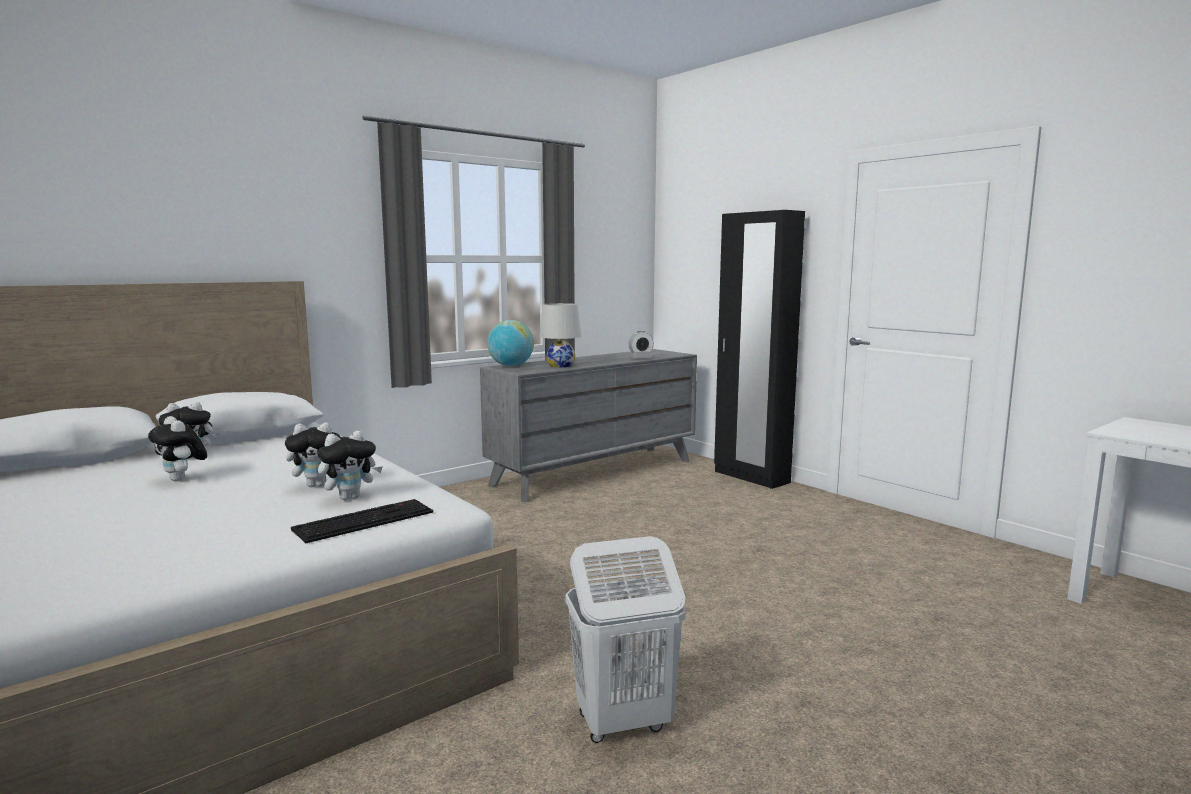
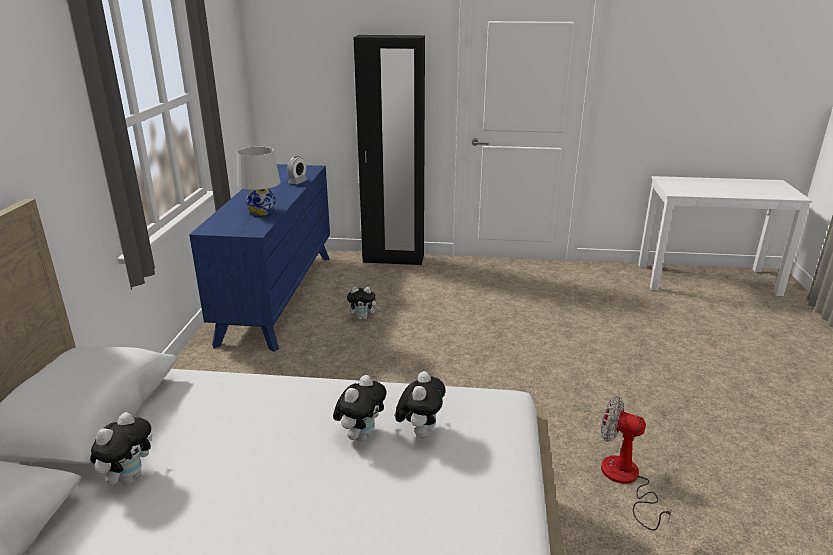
camera: 45 degrees left, 15 degrees up
(182, 479) = (215, 506): plush toy -> plush toy (363, 318)
(365, 520) = (490, 445): keyboard -> none
(511, 366) = (218, 224): globe -> none
(595, 472) = (278, 296): grey dresser -> blue dresser
(622, 723) = (625, 481): white laundry basket -> fan

